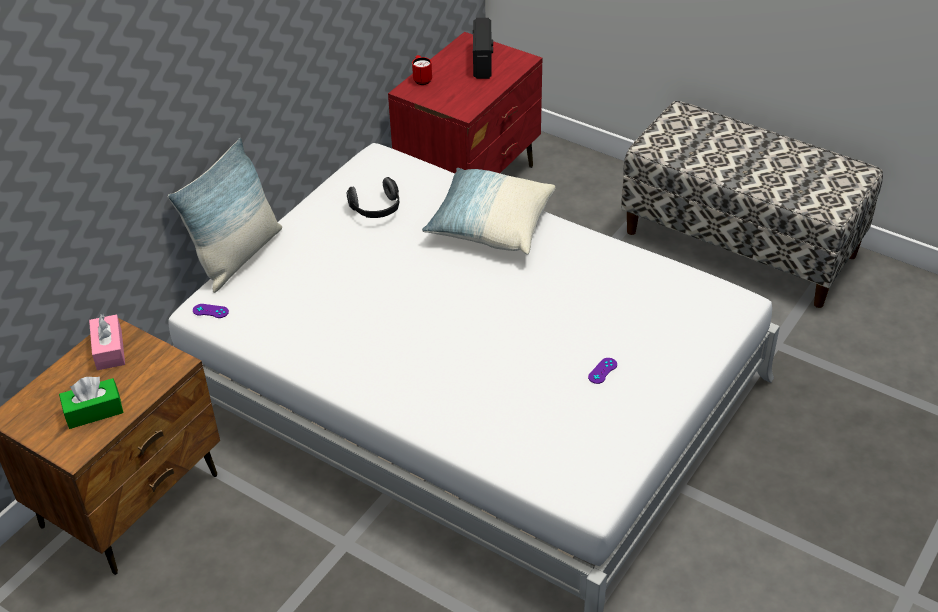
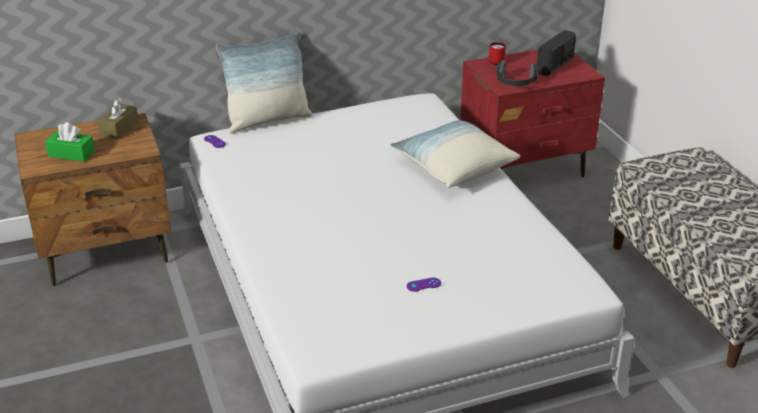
camera: 35 degrees right, 10 degrees down
(109, 350) = (119, 128): pink tissue box -> brown tissue box
(376, 210) = (383, 127): headphones -> headphones (515, 84)

